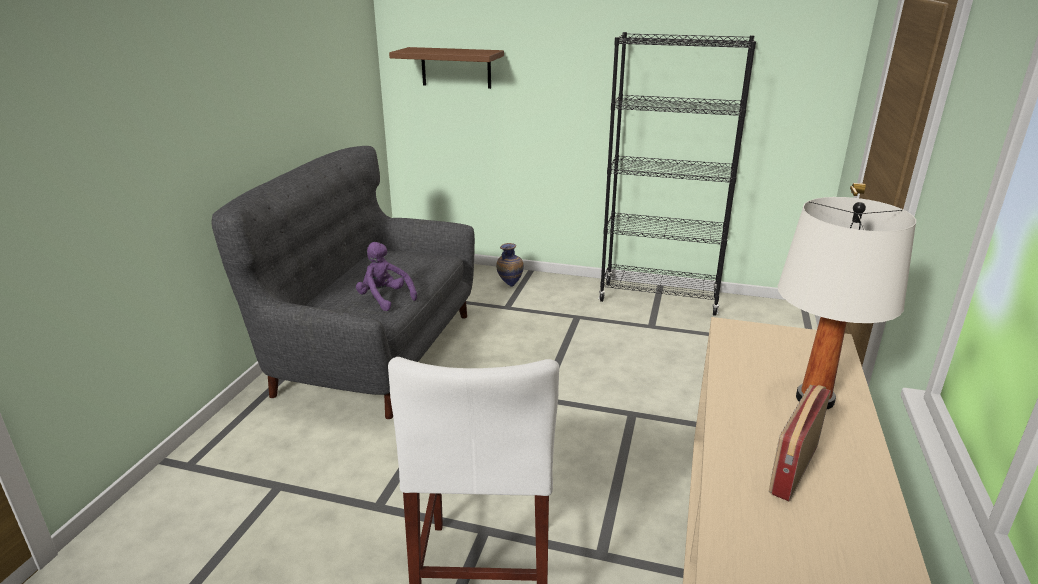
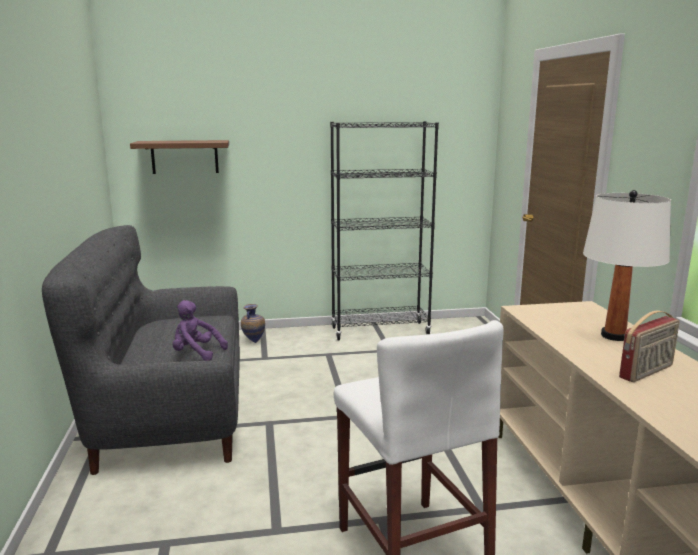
camera: 25 degrees left, 10 degrees down
(792, 469) = (647, 372): radio -> radio turned 135 degrees counterclockwise

